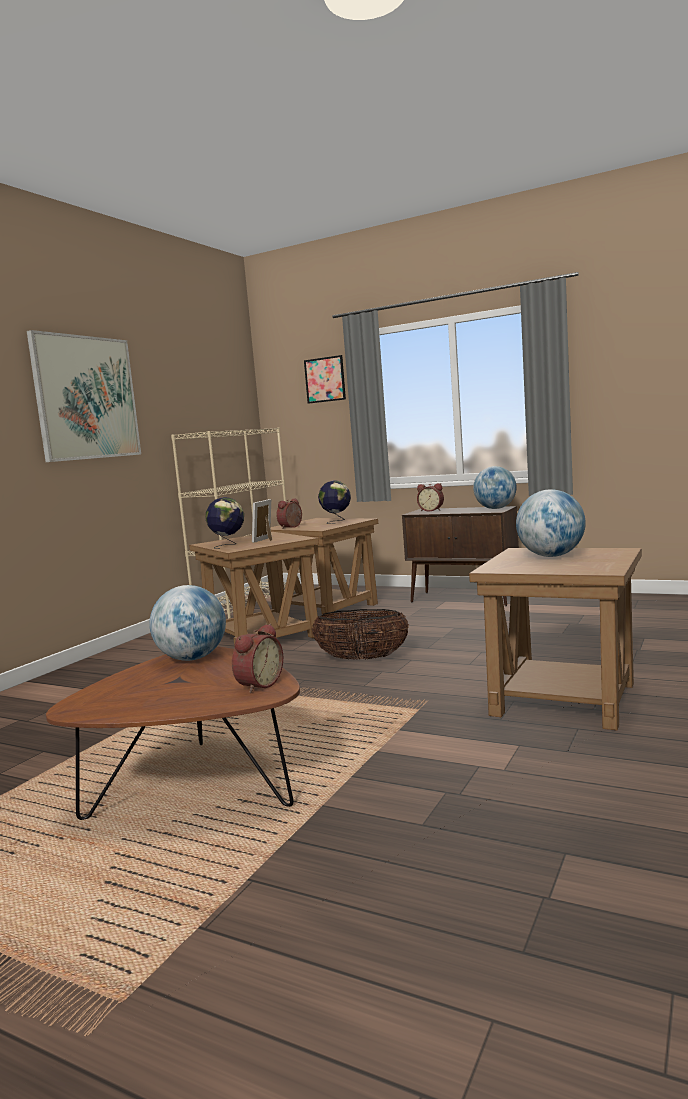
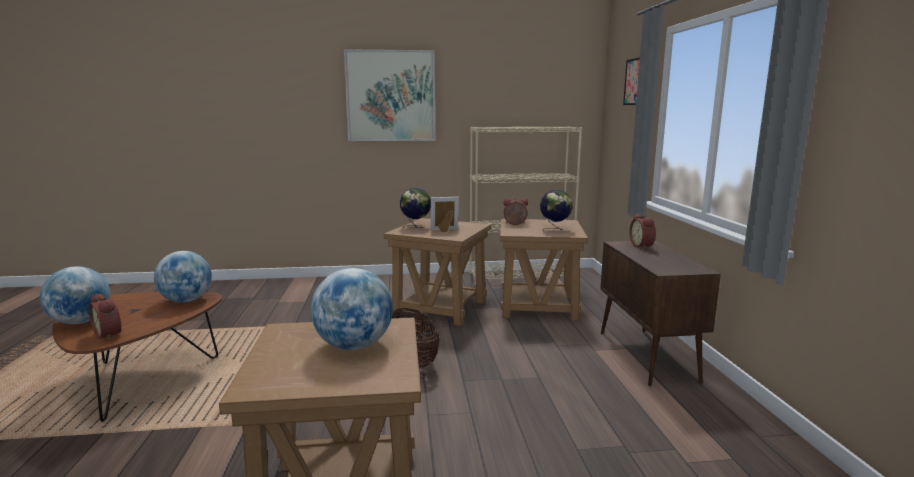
camera: 55 degrees right, 5 degrees up
(257, 685) = (110, 334): alarm clock -> alarm clock turned 45 degrees clockwise
(495, 508) = (683, 268): globe -> globe (80, 322)

